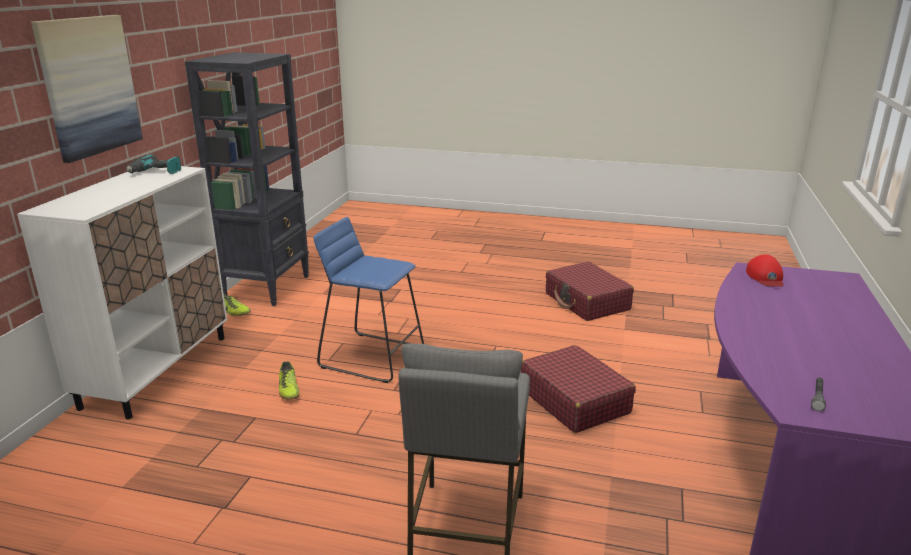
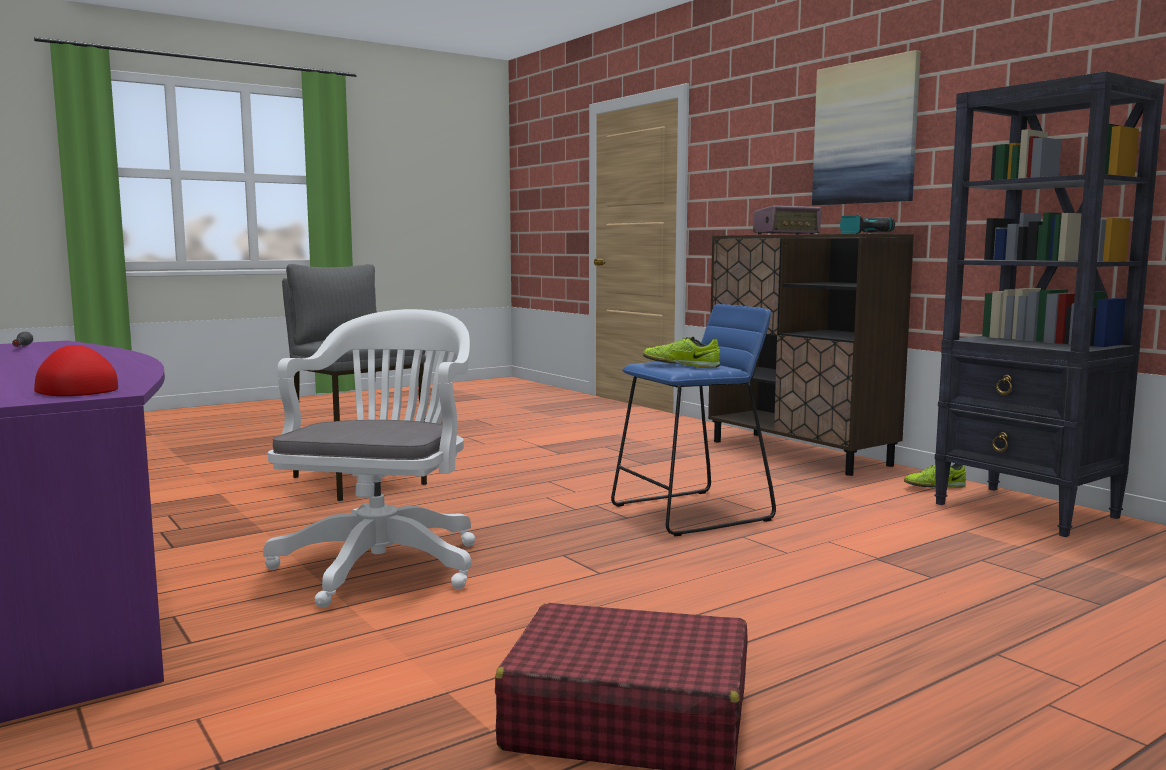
camera: 130 degrees right, 15 degrees down
(102, 195) = (786, 234): none -> radio
(157, 370) = (799, 453): white cabinet -> brown cabinet
(288, 389) = (676, 477): shoe -> shoe (681, 365)
(574, 400) = (384, 563): red suitcase -> white office chair

